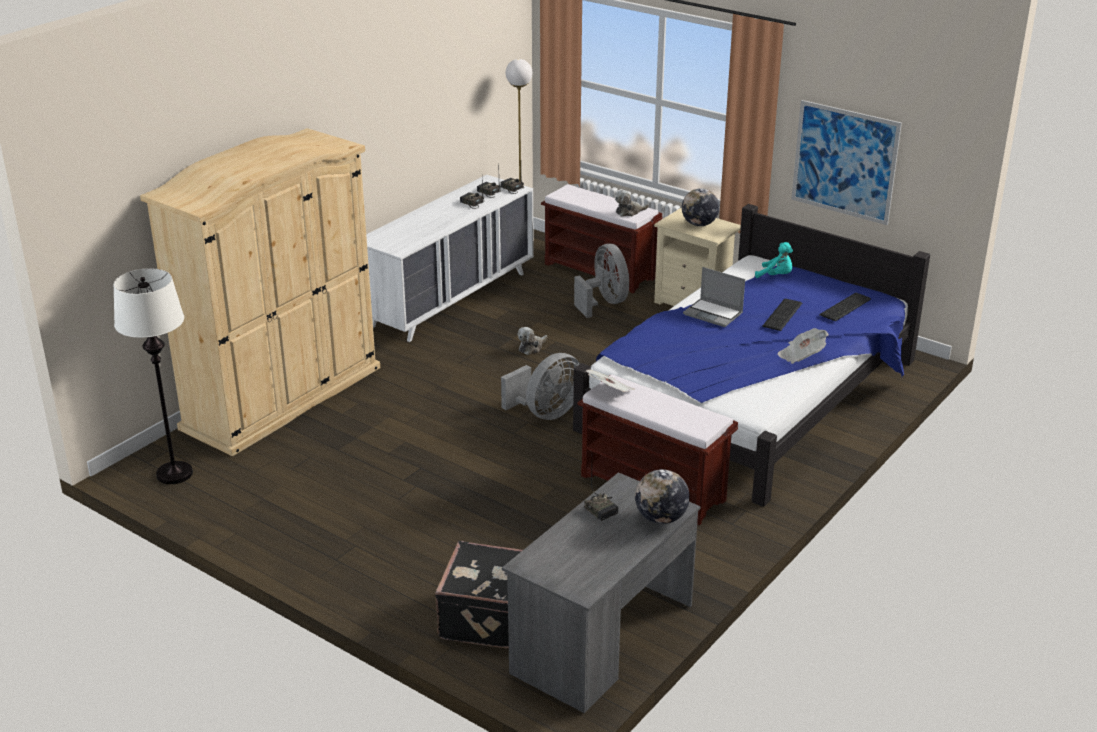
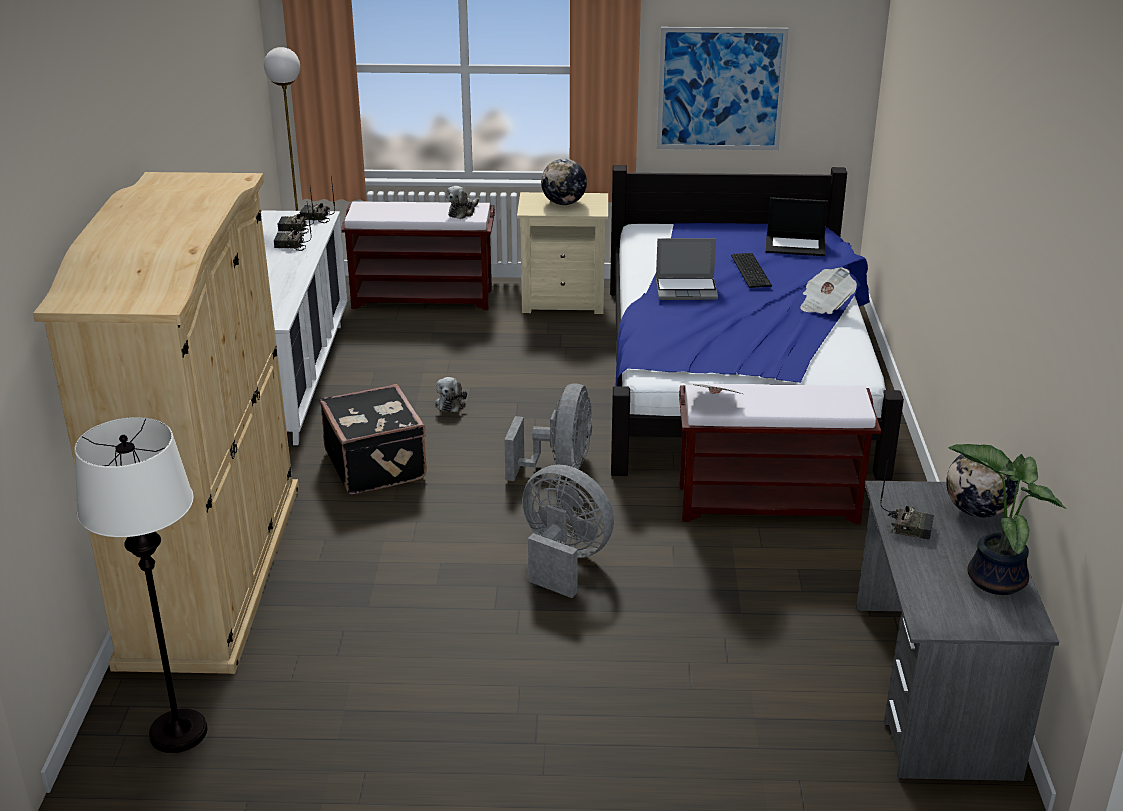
camera: 35 degrees left, 0 degrees up
(488, 617) = (792, 725): black suitcase -> black suitcase (377, 464)
(604, 303) = (470, 329): grey fan -> grey fan (563, 560)
(606, 558) = (993, 578): none -> potted plant
(776, 276) = (689, 236): turquoise plush toy -> none
(846, 307) = (796, 245): keyboard -> laptop

